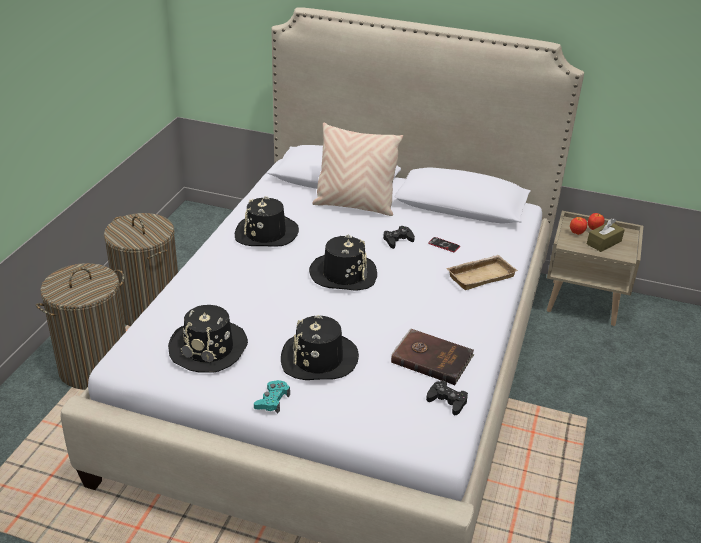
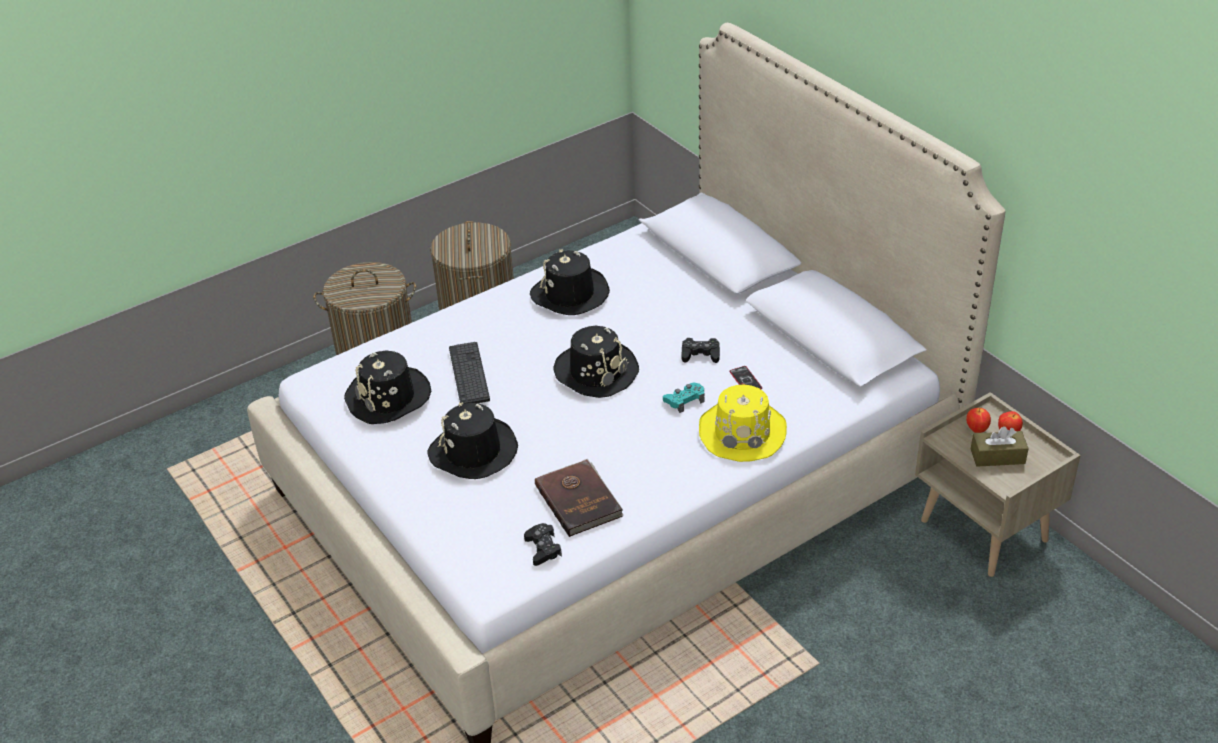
camera: 40 degrees right, 5 degrees up
(255, 308) = (469, 374): none -> keyboard
(272, 400) = (391, 473): turquoise game controller -> turquoise game controller (684, 400)
(354, 206) = (702, 294): beige pillow -> none
(480, 275) = (742, 432): beige tray -> yellow hat

